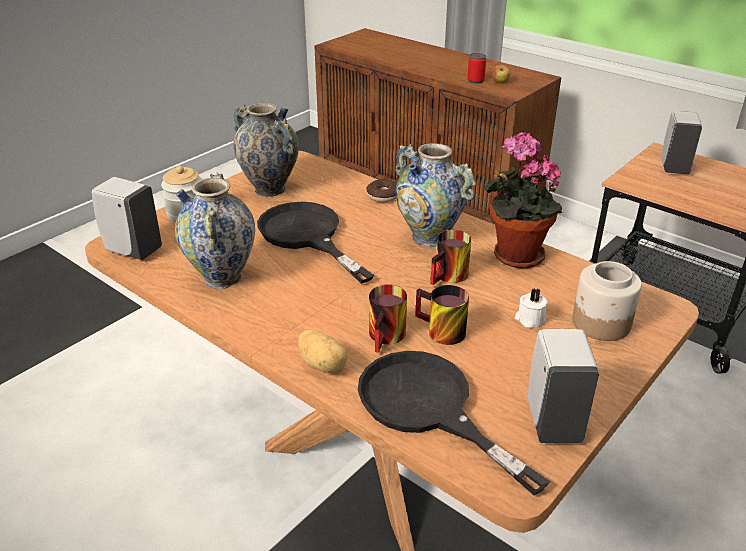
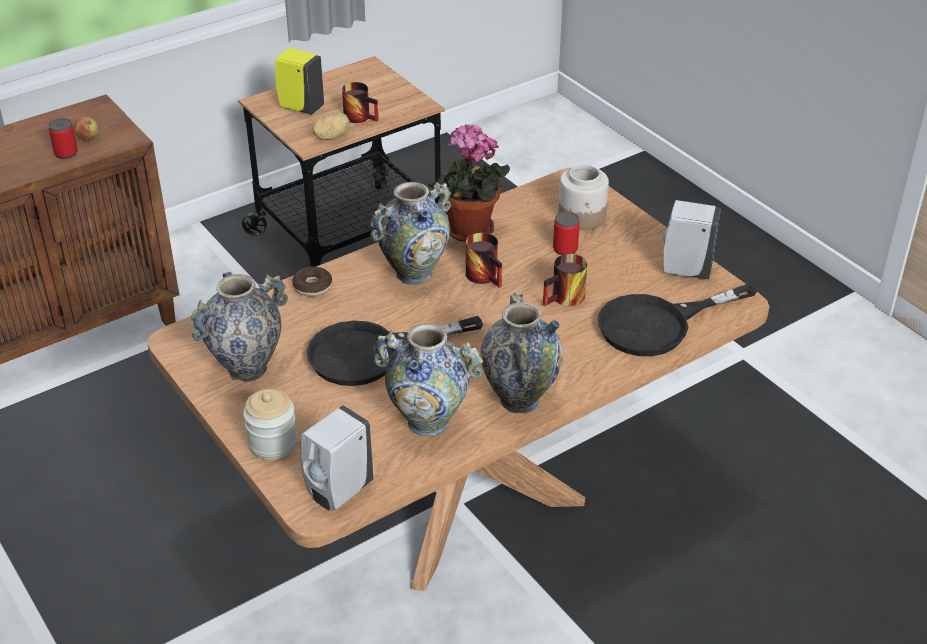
camera: 75 degrees left, 5 degrees up
(265, 324) = (519, 400): none -> vase
(323, 364) = (590, 371): potato -> potato (331, 136)
(388, 337) = (564, 328): mug -> mug (362, 116)
(529, 319) = (565, 249): white candle -> can
(674, 167) = (300, 107): white soap dispenser -> yellow soap dispenser

